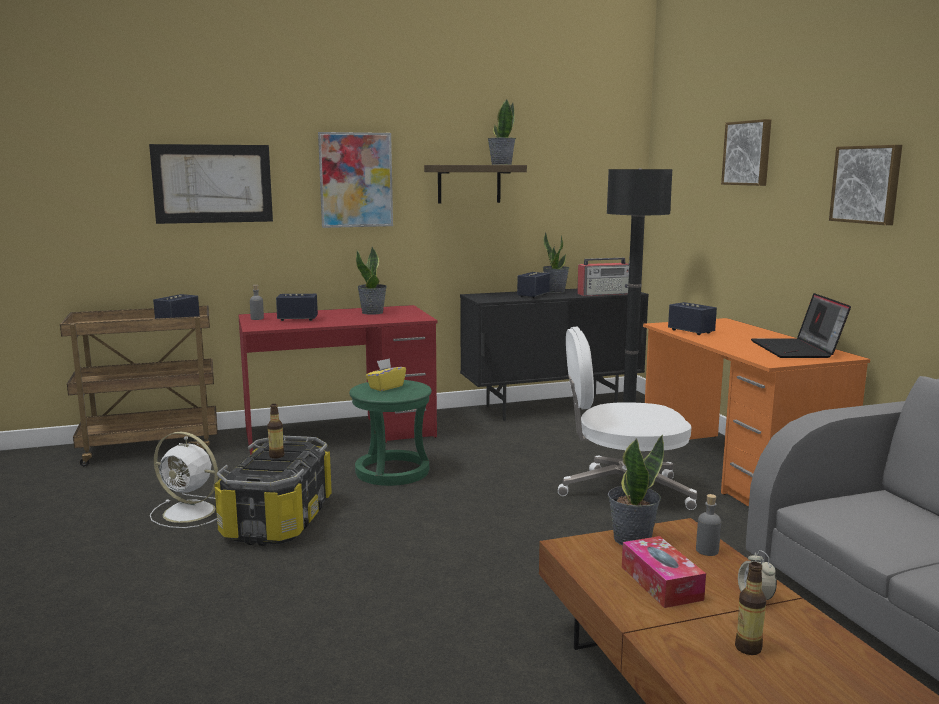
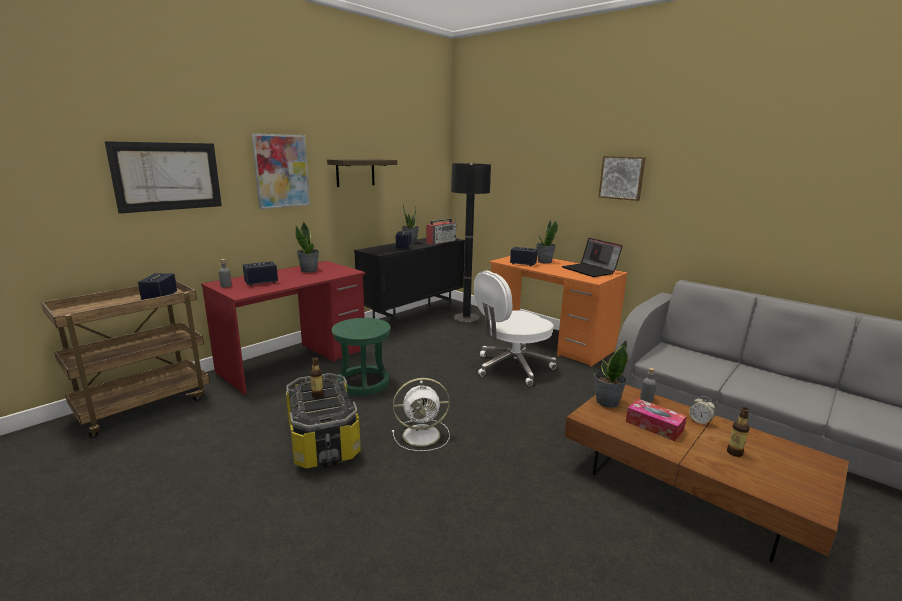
camera: 30 degrees left, 5 degrees up
(191, 512) = (246, 454): white fan -> white fan (423, 435)
(386, 387) = (355, 326): yellow tissue box -> none
(501, 164) = (377, 159): potted plant -> potted plant (544, 261)
(748, 153) = (534, 155): picture -> none

